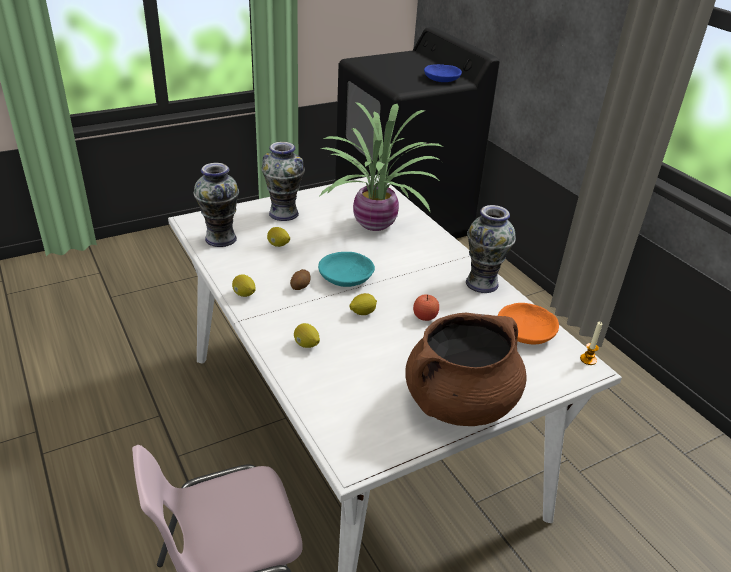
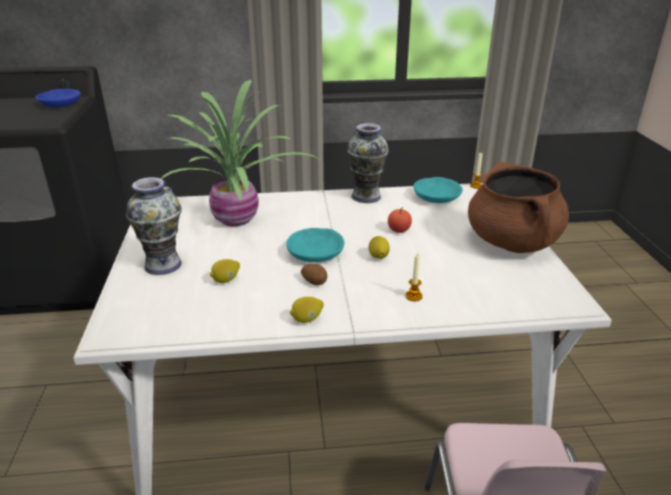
camera: 65 degrees left, 5 degrees down
(221, 238) = (175, 317): vase -> none
(306, 345) = (413, 296): lemon -> candle
(526, 331) = (436, 197): orange bowl -> turquoise bowl

